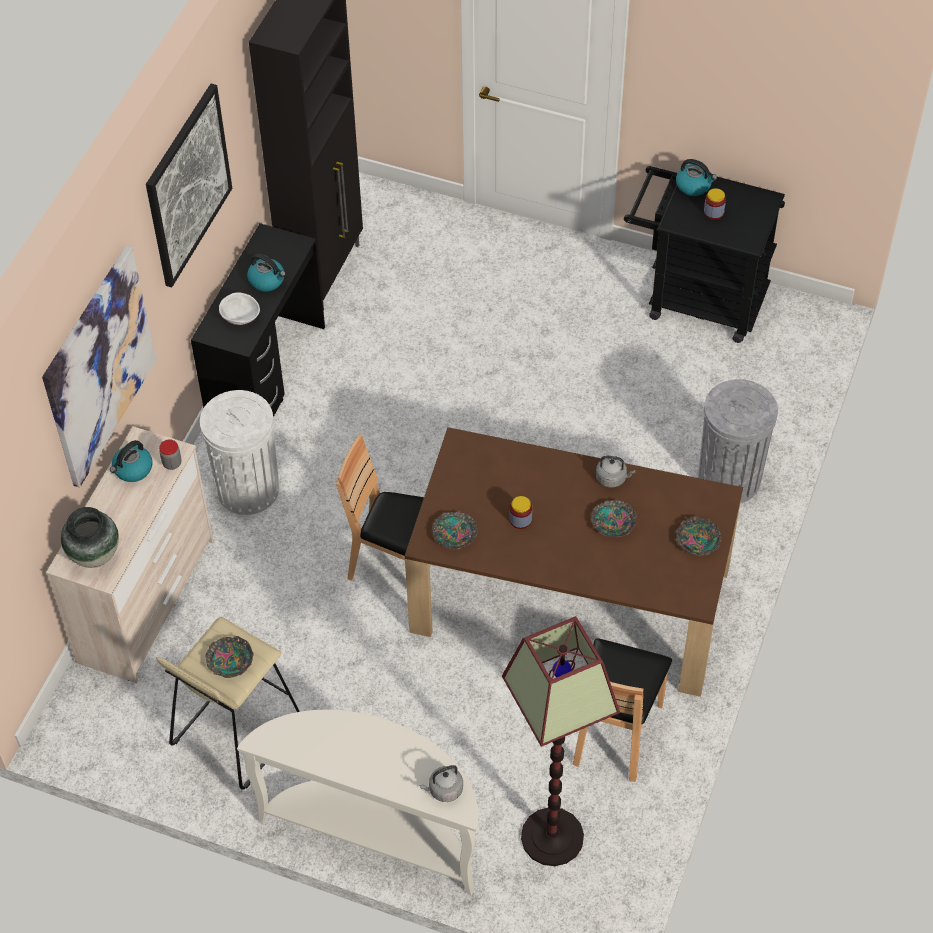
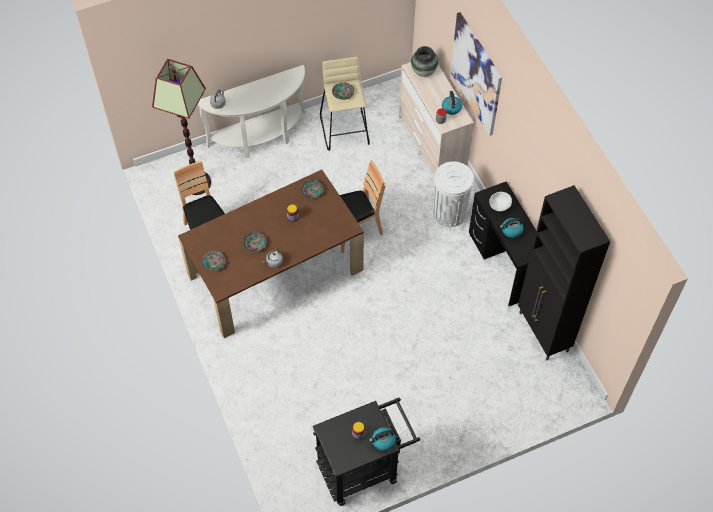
camera: 135 degrees right, 5 degrees up
(187, 185) = (532, 143): picture -> none
(729, 478) = (260, 380): grey trash can -> none

